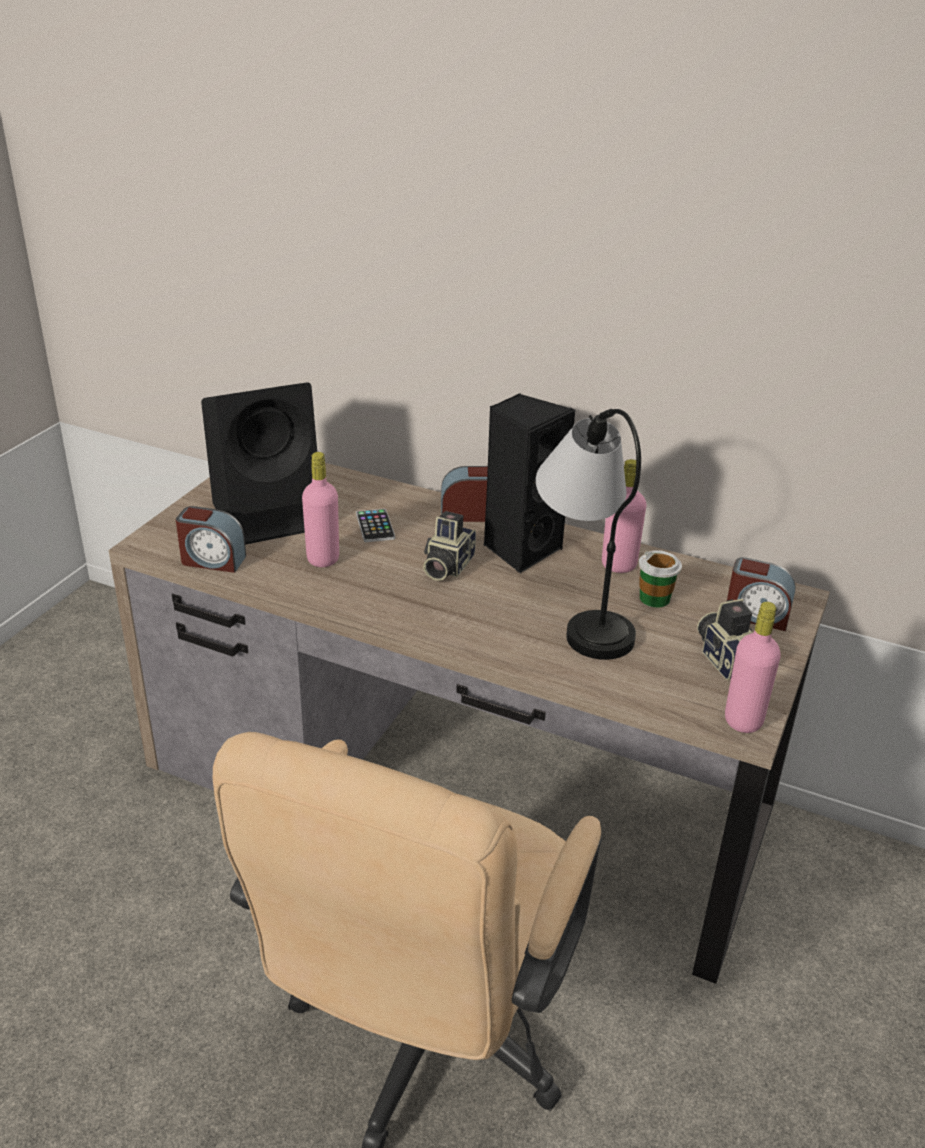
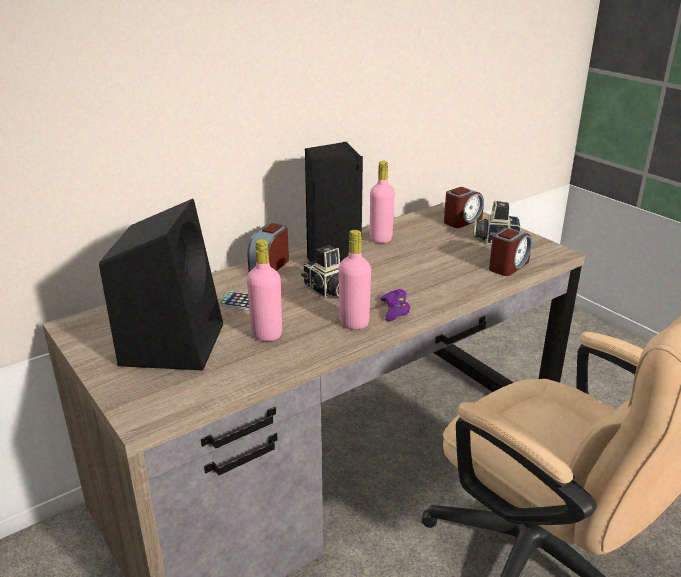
camera: 60 degrees left, 5 degrees down
(212, 560) = (212, 387): alarm clock -> alarm clock (508, 266)
(443, 623) = (395, 310): none -> purple game controller
(583, 611) = (420, 262): table lamp -> none
(655, 598) = (424, 240): cup -> none
(743, 720) = (553, 252): pink bottle -> pink bottle (354, 323)

